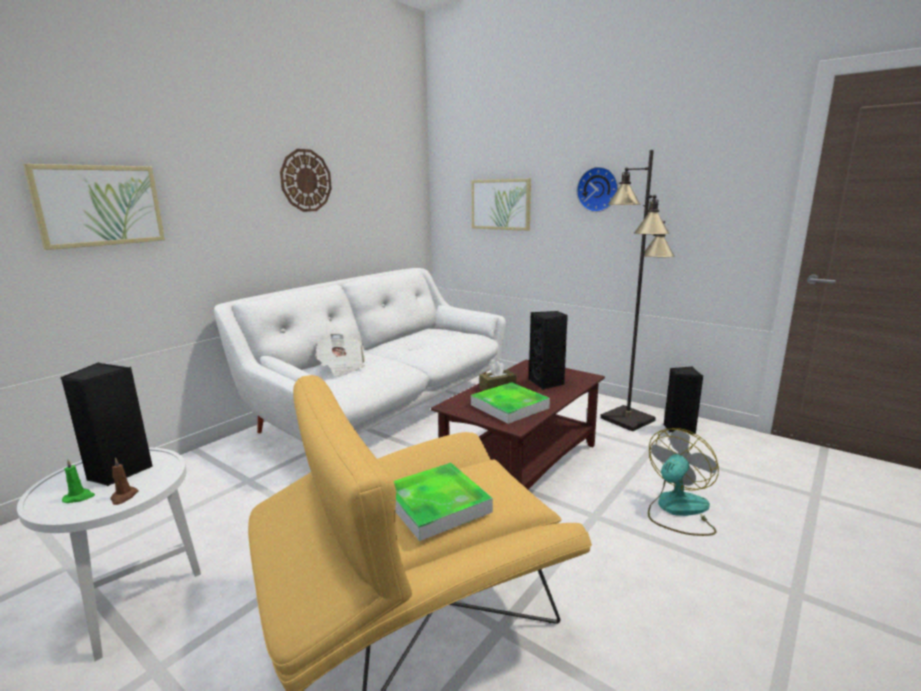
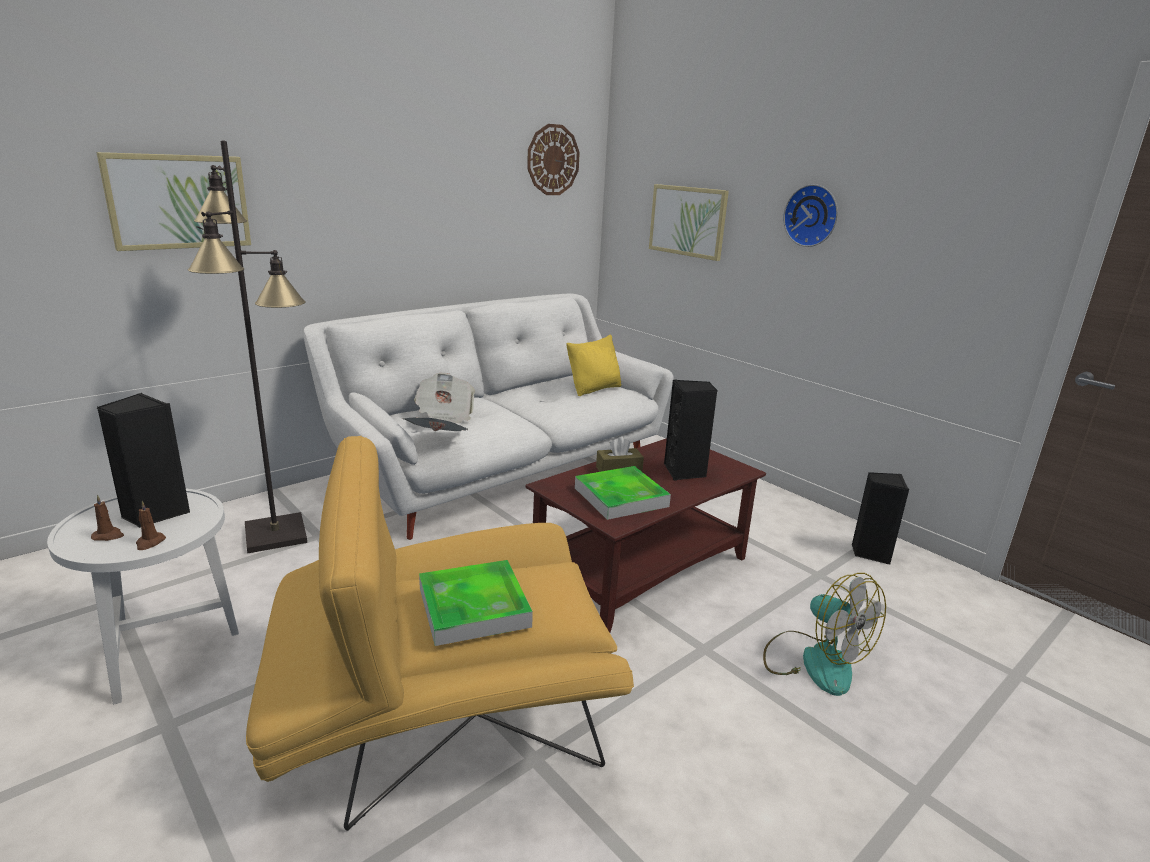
camera: 10 degrees right, 5 degrees up
(79, 497) = (108, 536): green candle -> brown candle
(306, 180) = (432, 176): wall clock -> wall clock (553, 160)
(344, 386) = (438, 442): none -> newspaper
(449, 336) = (594, 389): none -> yellow pillow
(627, 419) = (805, 529): black floor lamp -> black floor lamp (276, 534)
(677, 510) = (814, 661): fan -> fan turned 90 degrees clockwise

